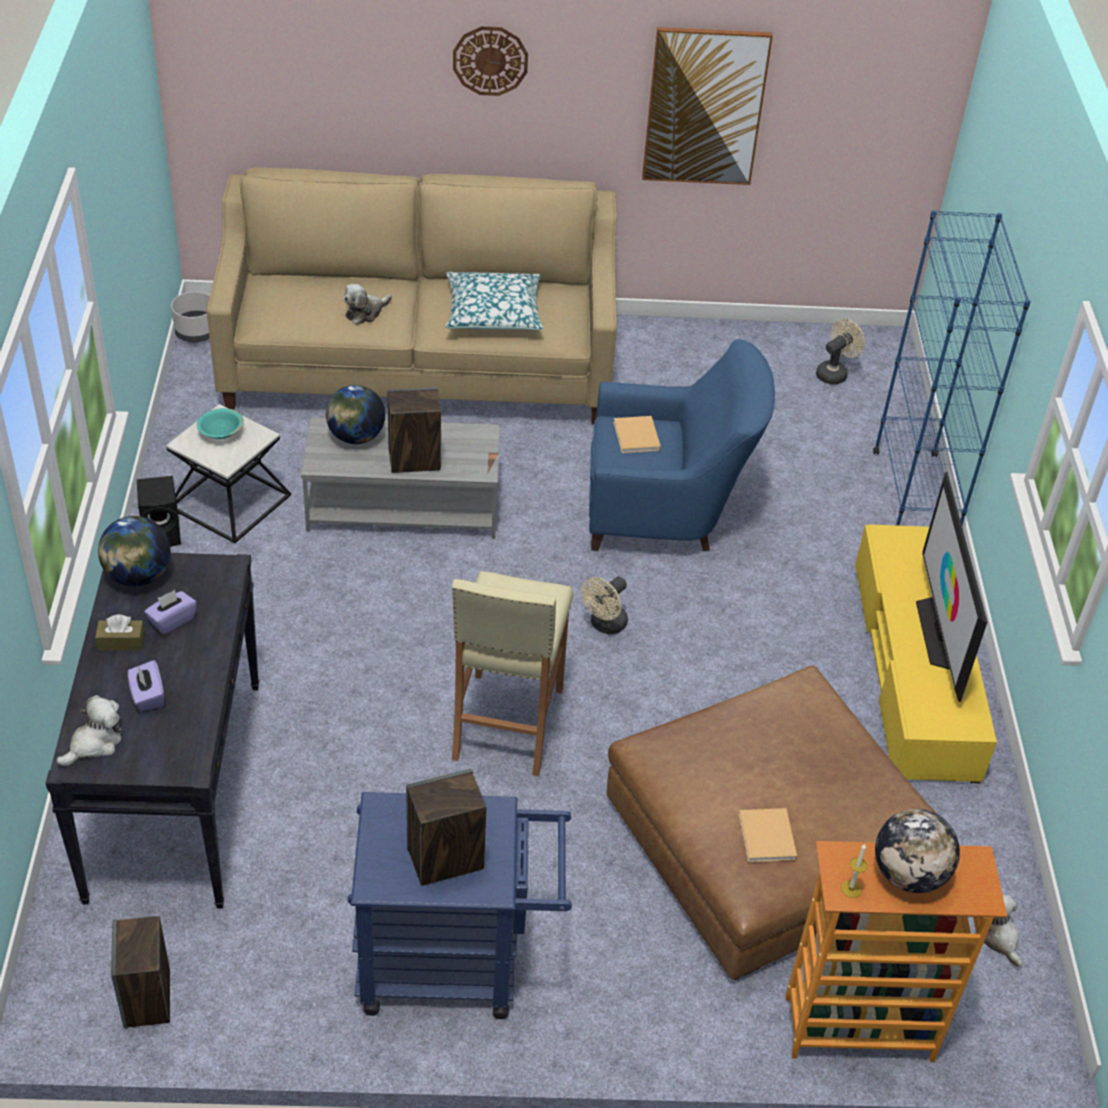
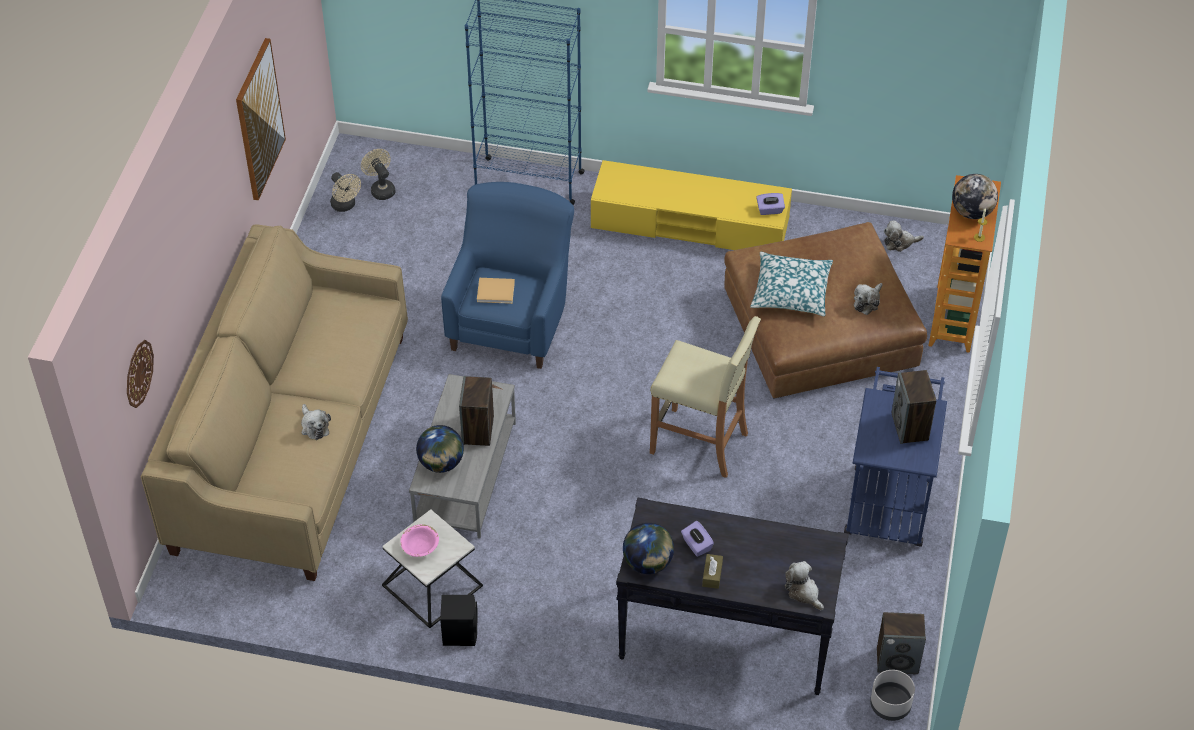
camera: 75 degrees left, 5 degrees up
(147, 696) = (765, 562): purple tissue box -> purple tissue box (770, 210)
(195, 332) = (198, 596): grey planter -> grey planter (890, 705)
(221, 433) = (420, 547): turquoise bowl -> pink bowl
(490, 60) = (196, 221): wall clock -> wall clock (138, 373)
(493, 312) = (338, 345): pillow -> pillow (791, 291)
(605, 625) = (618, 374): beige fan -> beige fan (345, 206)
(767, 838) = (867, 302): beige book -> plush toy
(940, 633) = (698, 189): television -> none

